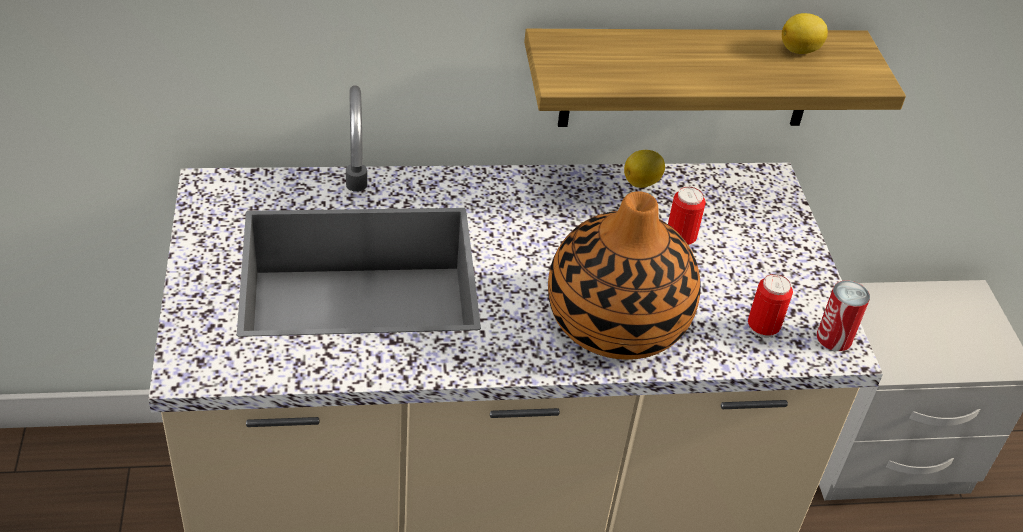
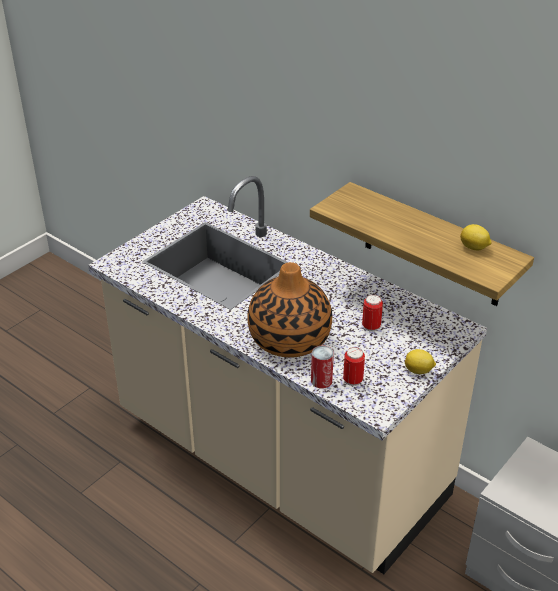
camera: 50 degrees right, 5 degrees down
(642, 182) = (390, 296): lemon -> lemon (419, 371)
(834, 338) = (382, 405): can -> can (321, 381)

